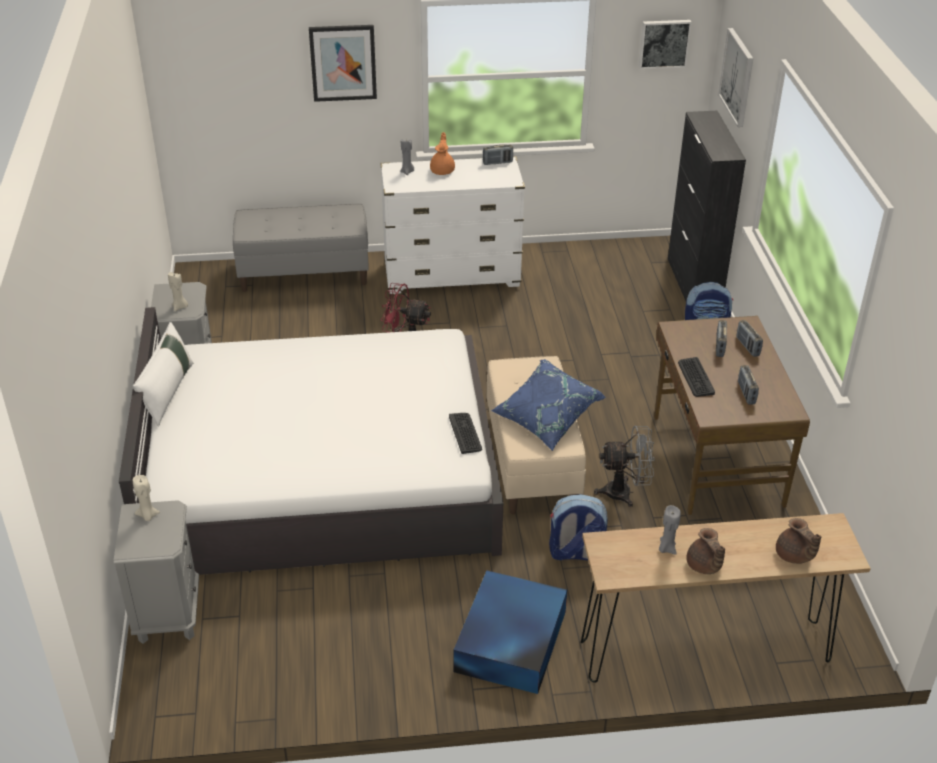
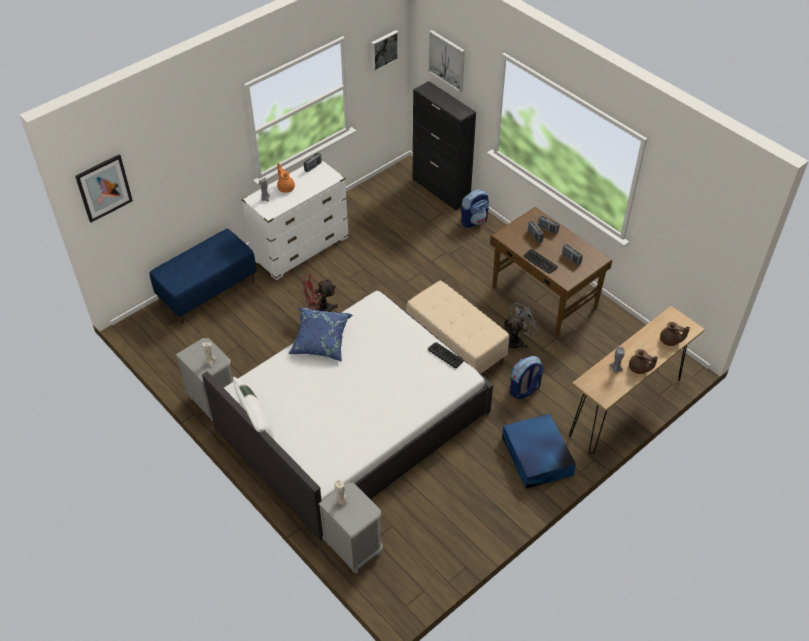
camera: 35 degrees left, 10 degrees up
(304, 273) = (208, 291): grey bench -> blue bench
(343, 62) = (203, 145): picture -> picture (104, 188)
(546, 419) = (470, 323): blue pillow -> blue pillow (320, 342)

